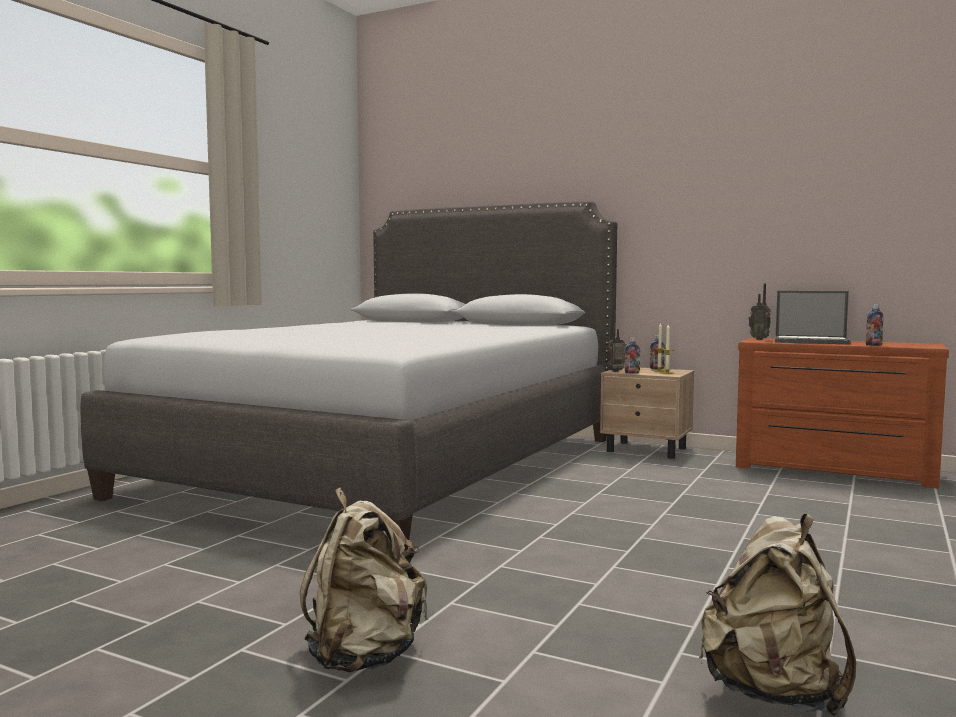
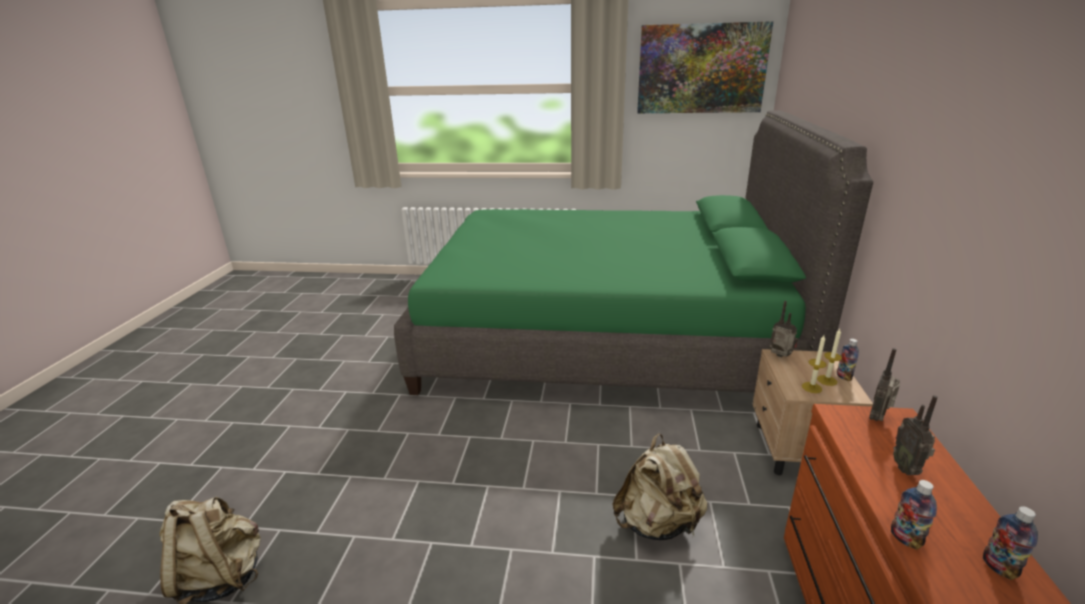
camera: 70 degrees right, 20 degrees up
(309, 167) = (701, 69): none -> picture
(365, 656) = (283, 421): beige backpack -> beige backpack (658, 523)
(390, 465) = (604, 336): grey bed -> green bed
(632, 373) = (778, 366): bottle -> bottle (999, 567)
(812, 341) = (907, 468): laptop -> radio

